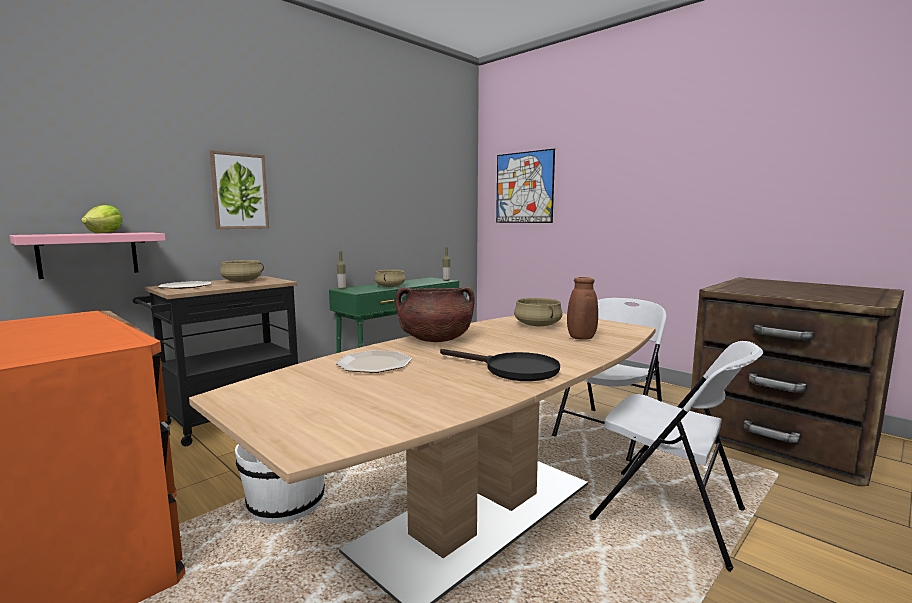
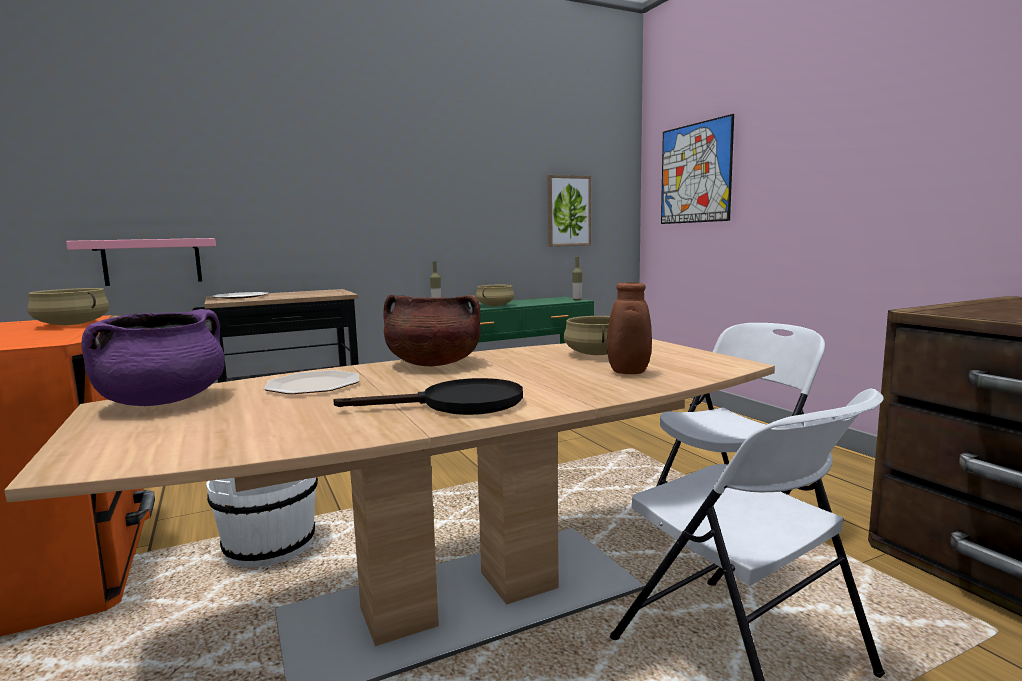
camera: 20 degrees right, 0 degrees up
(105, 233) = (163, 238): lettuce -> none
(239, 191) = (313, 191): picture -> picture (568, 211)
(242, 281) = (305, 293): beige cooking pot -> beige cooking pot (73, 324)
(270, 388) = (164, 401): none -> purple cooking pot
(512, 370) = (458, 404): black frying pan -> black frying pan turned 60 degrees counterclockwise

